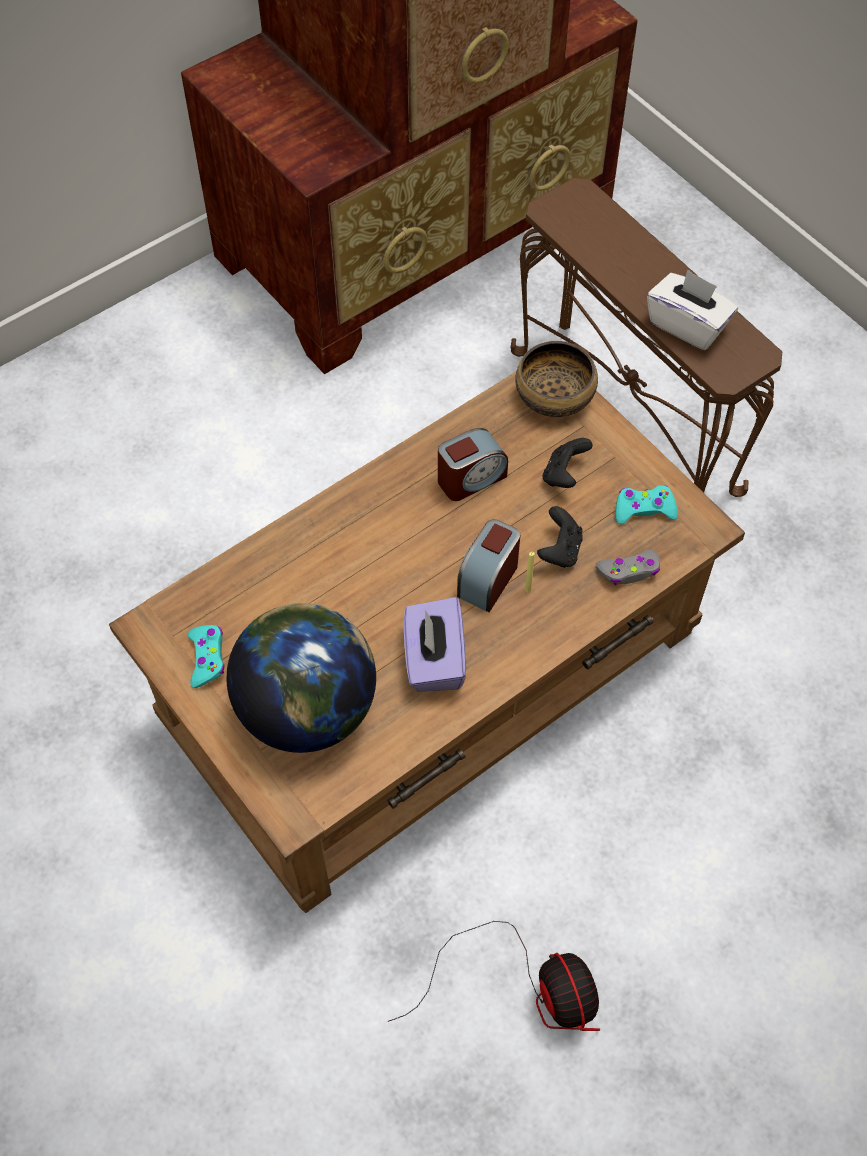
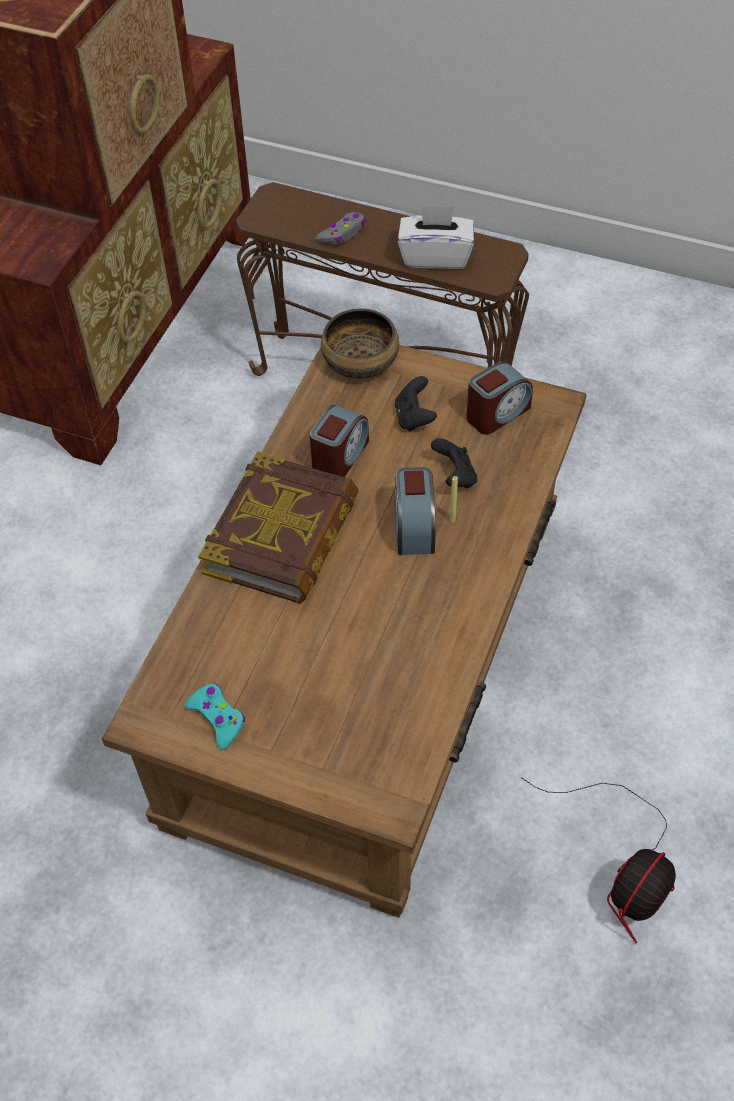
camera: 30 degrees left, 5 degrees down
(307, 709) = (339, 712): globe -> none
(370, 526) = (282, 536): none -> book
(434, 660) = (417, 615): purple tissue box -> none
(528, 989) = (625, 867): fan -> fan turned 90 degrees clockwise
(629, 571) = (521, 465): grey game controller -> grey game controller (342, 234)
(644, 509) = (497, 413): turquoise game controller -> alarm clock

